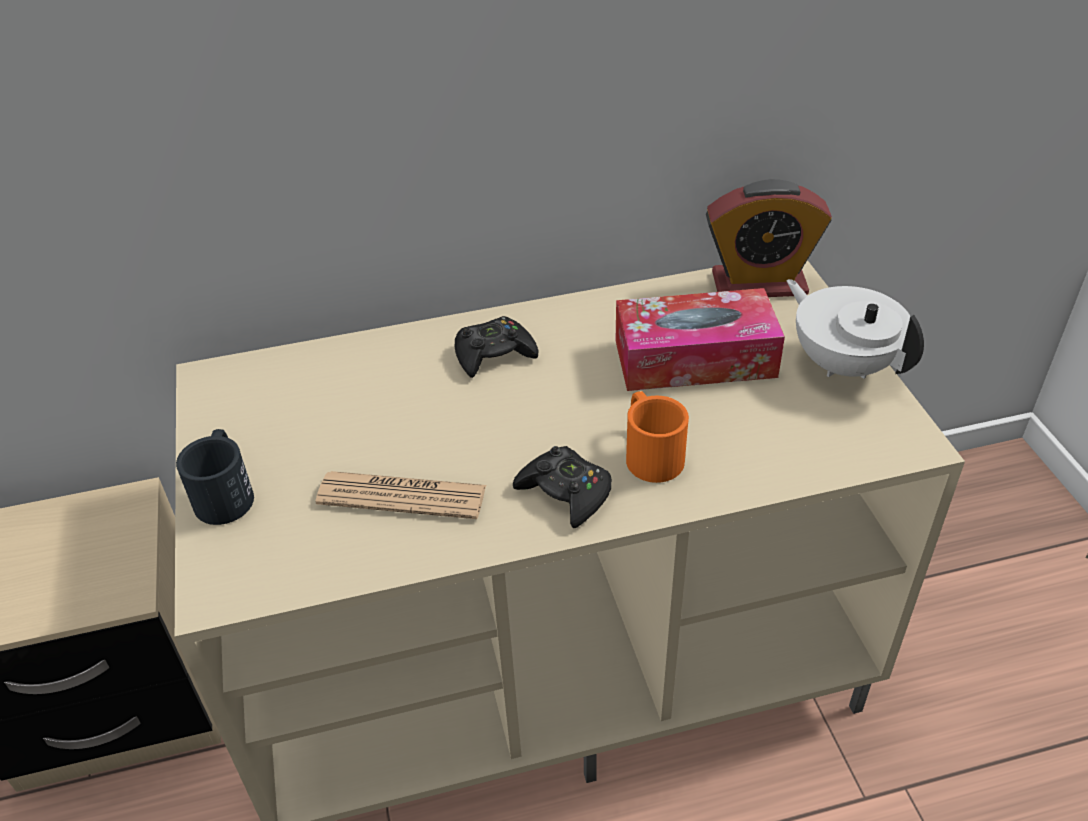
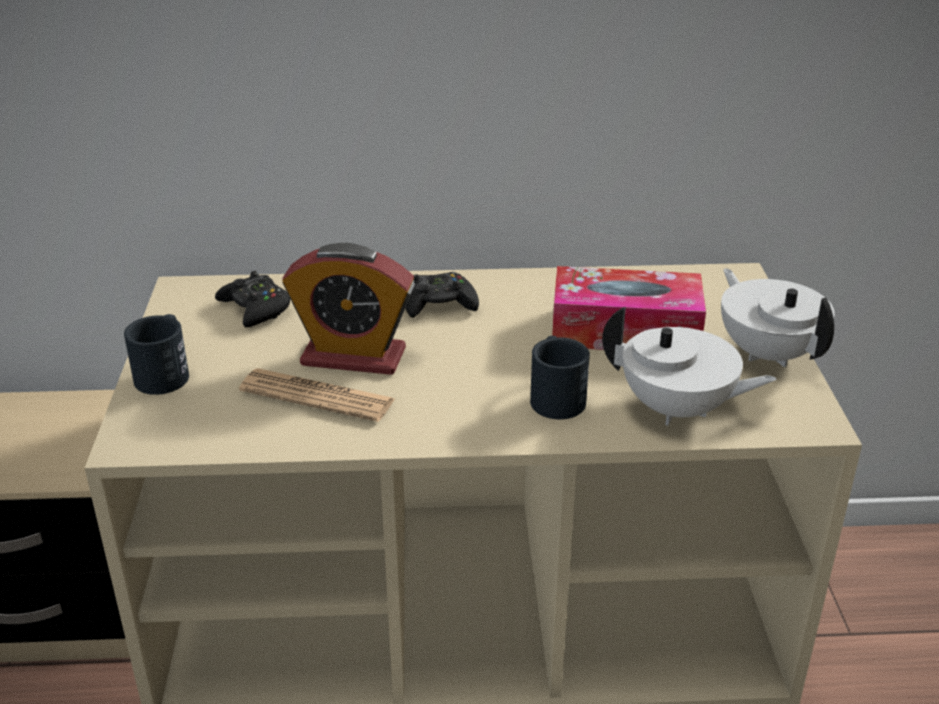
camera: 10 degrees right, 10 degrees down
(565, 493) = (465, 414): black game controller -> black game controller (255, 308)
(649, 452) = (555, 395): orange mug -> black mug
(759, 284) = (708, 282): alarm clock -> alarm clock (353, 357)
(776, 449) = (677, 410): none -> white teapot

